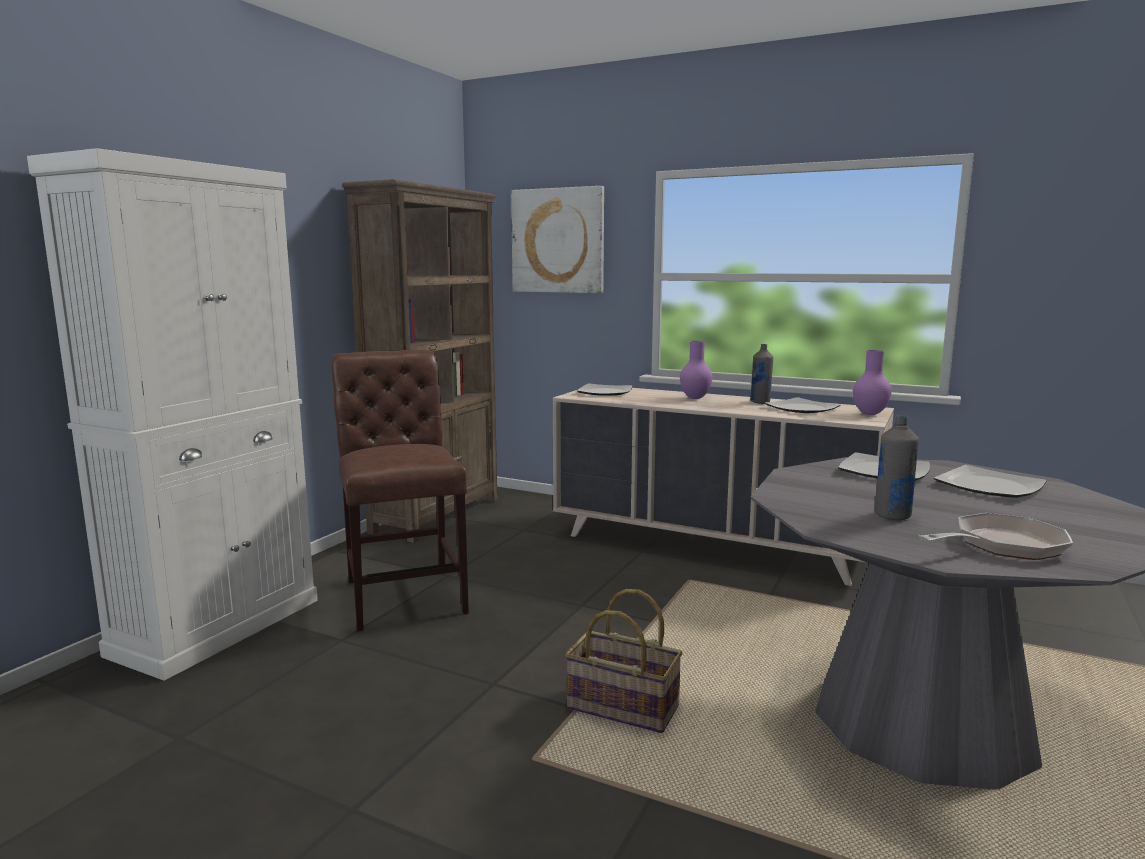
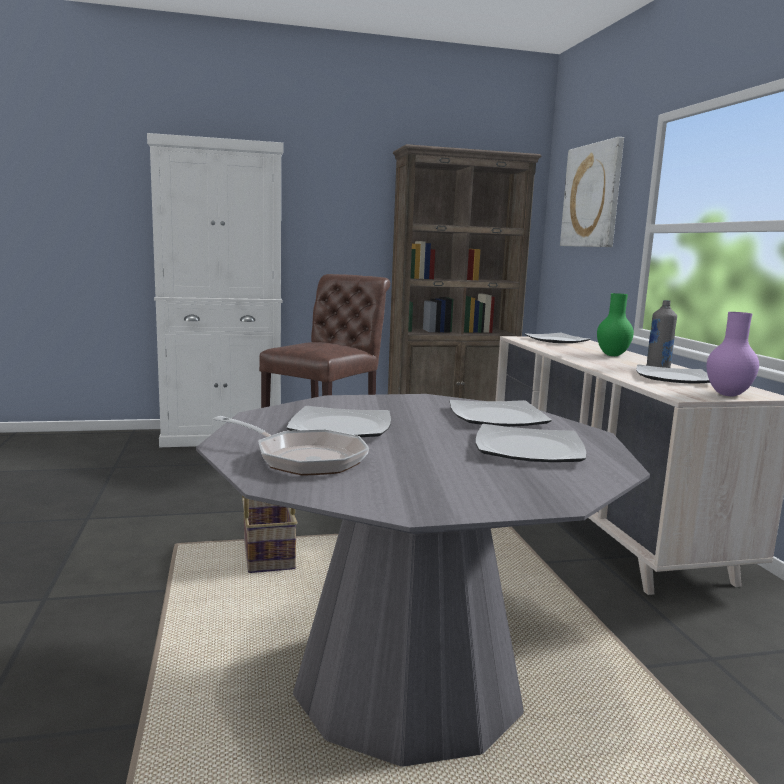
camera: 50 degrees right, 0 degrees up
(695, 398) = (613, 355): purple vase -> green vase
(892, 515) = (340, 427): grey bottle -> plate

